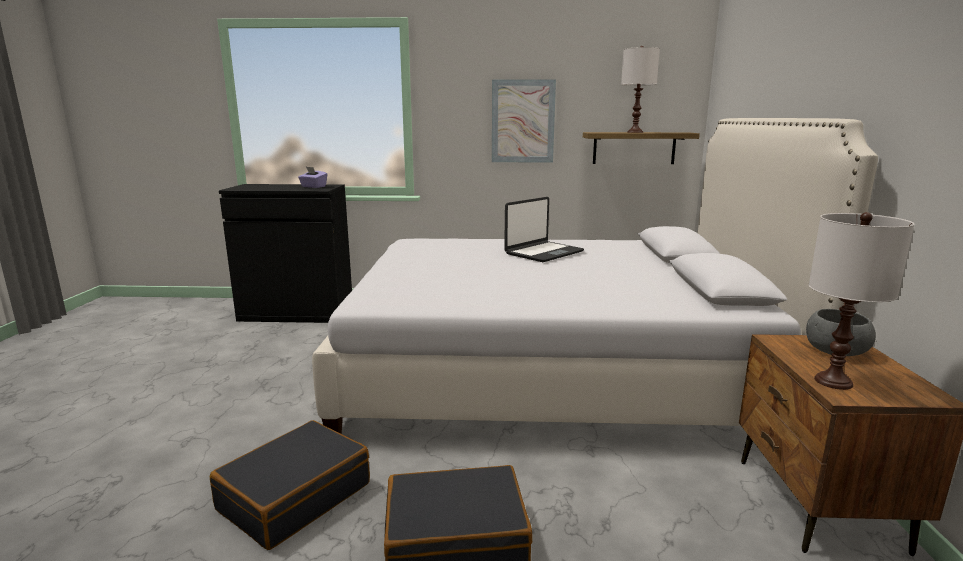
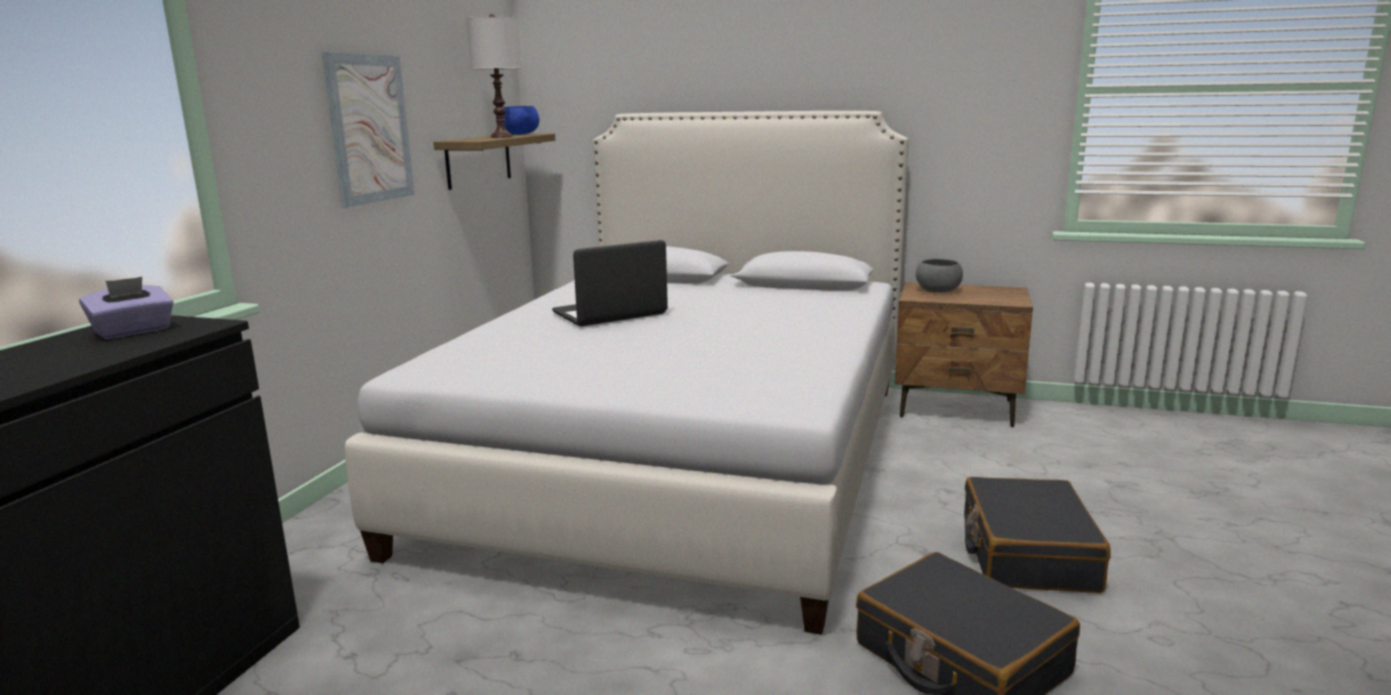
camera: 75 degrees left, 0 degrees up
(543, 253) = (610, 314): laptop -> laptop turned 90 degrees counterclockwise
(671, 132) = (518, 134): none -> blue bowl
(833, 381) = (994, 300): white table lamp -> none

